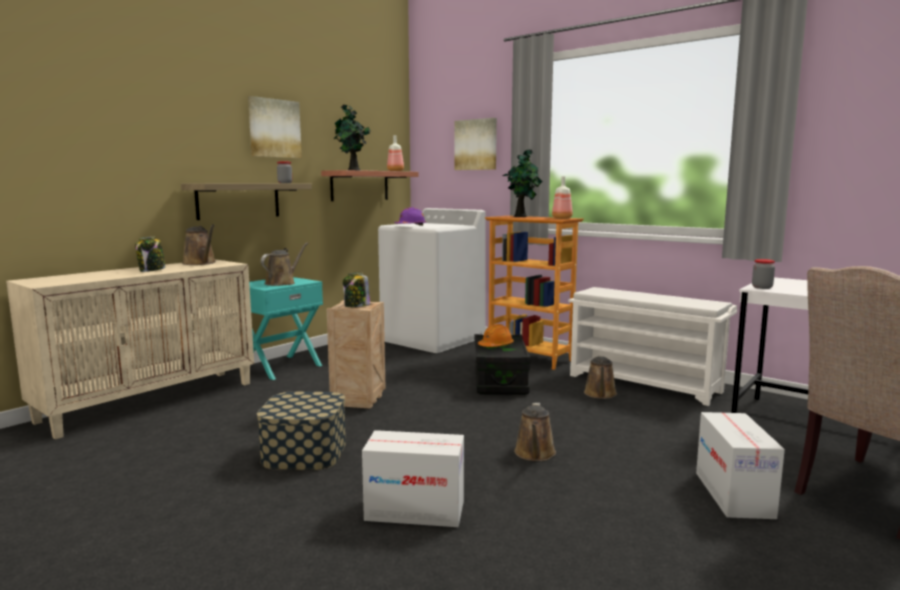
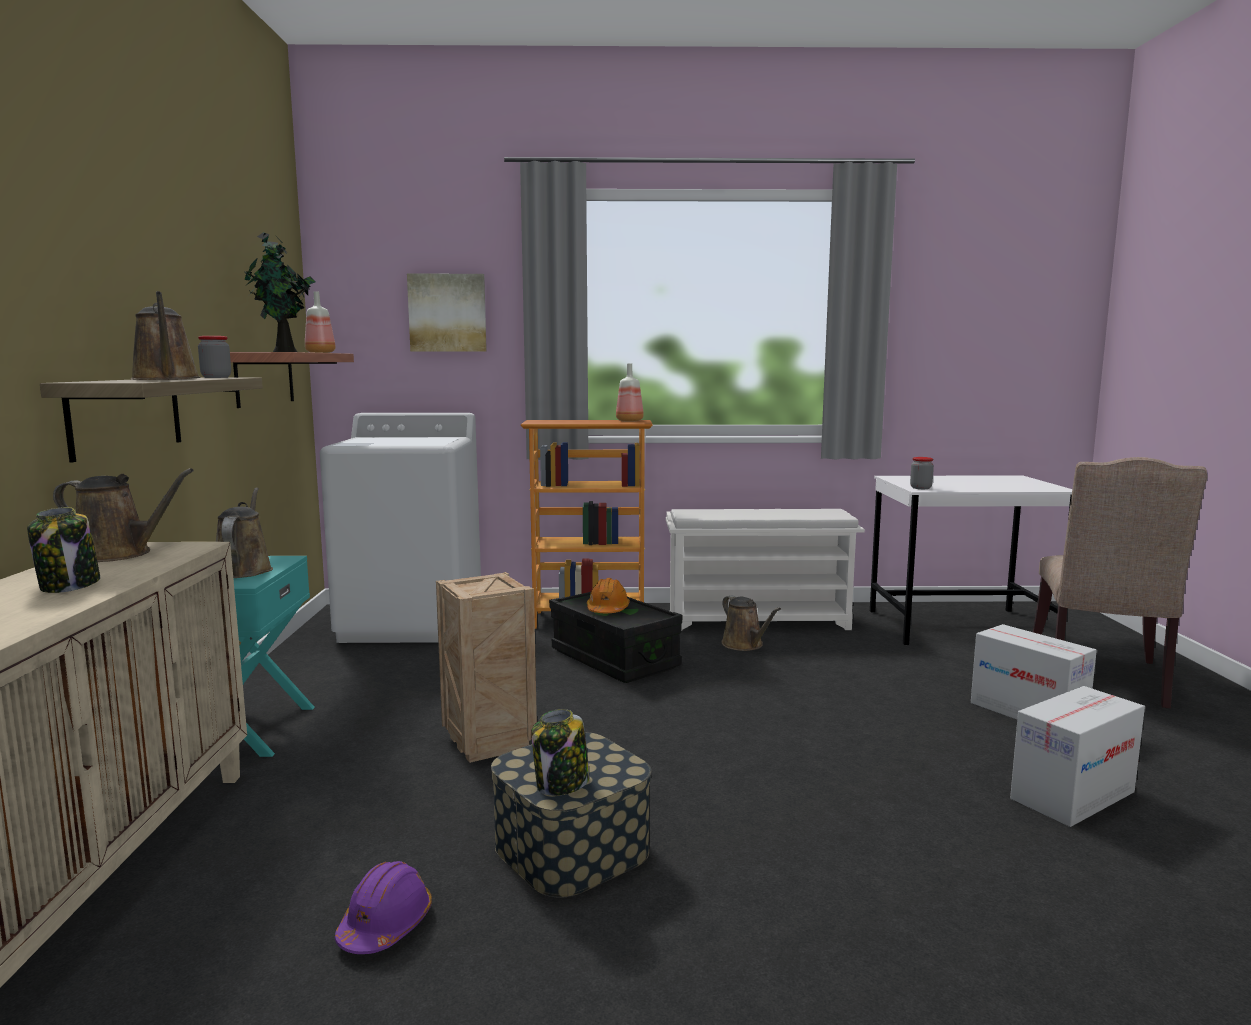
camera: 40 degrees left, 0 degrees up
(274, 128) = (162, 269): picture -> none
(356, 306) = (491, 586): jar -> jar (561, 784)
(410, 226) = (387, 444): purple hard hat -> purple hard hat (385, 925)
(415, 511) = (853, 857): cardboard box -> cardboard box (1072, 795)
(521, 216) = (560, 420): potted plant -> none
(535, 454) = (822, 736): brown watering can -> brown watering can (166, 379)

